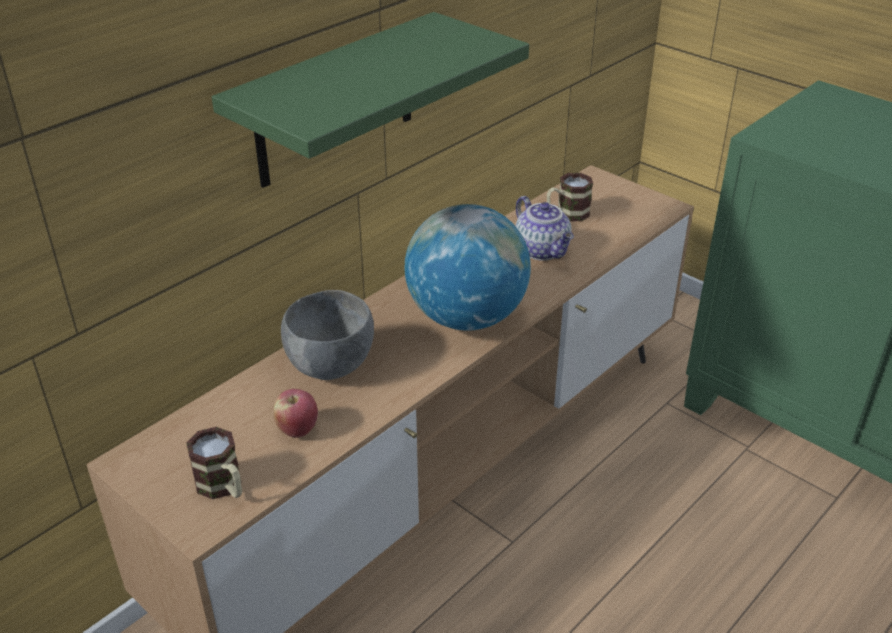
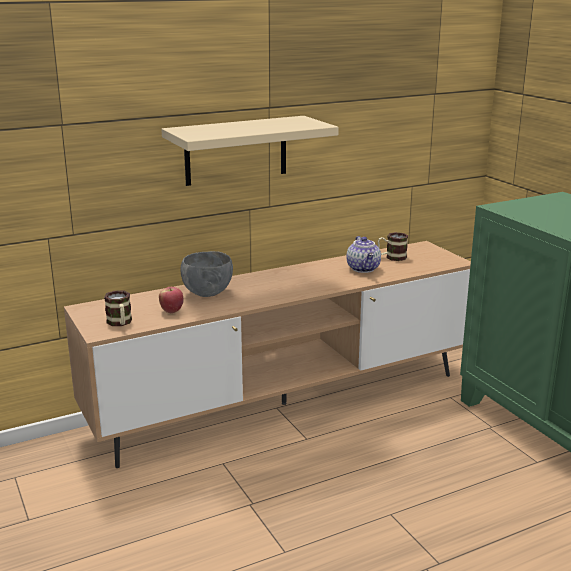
camera: 20 degrees right, 15 degrees down
(335, 101) = (236, 150): green shelf -> beige shelf
(466, 317) = (296, 286): globe -> none

